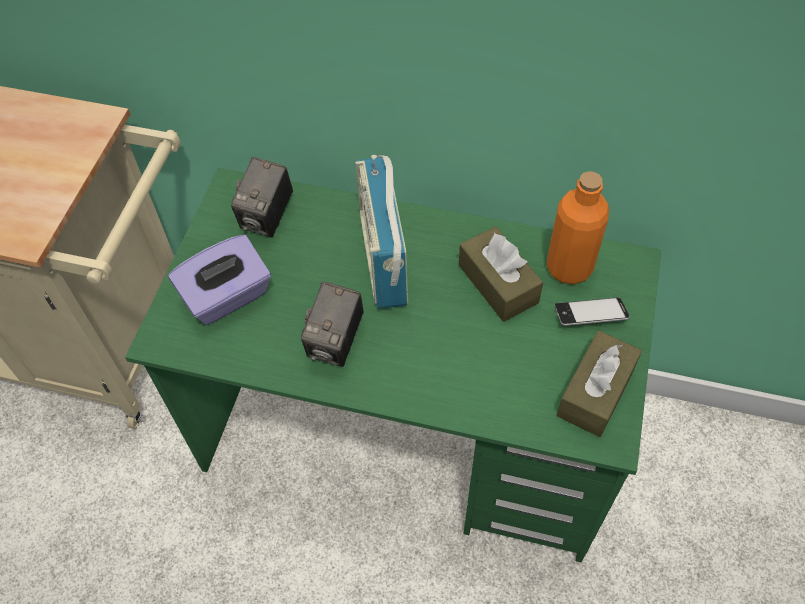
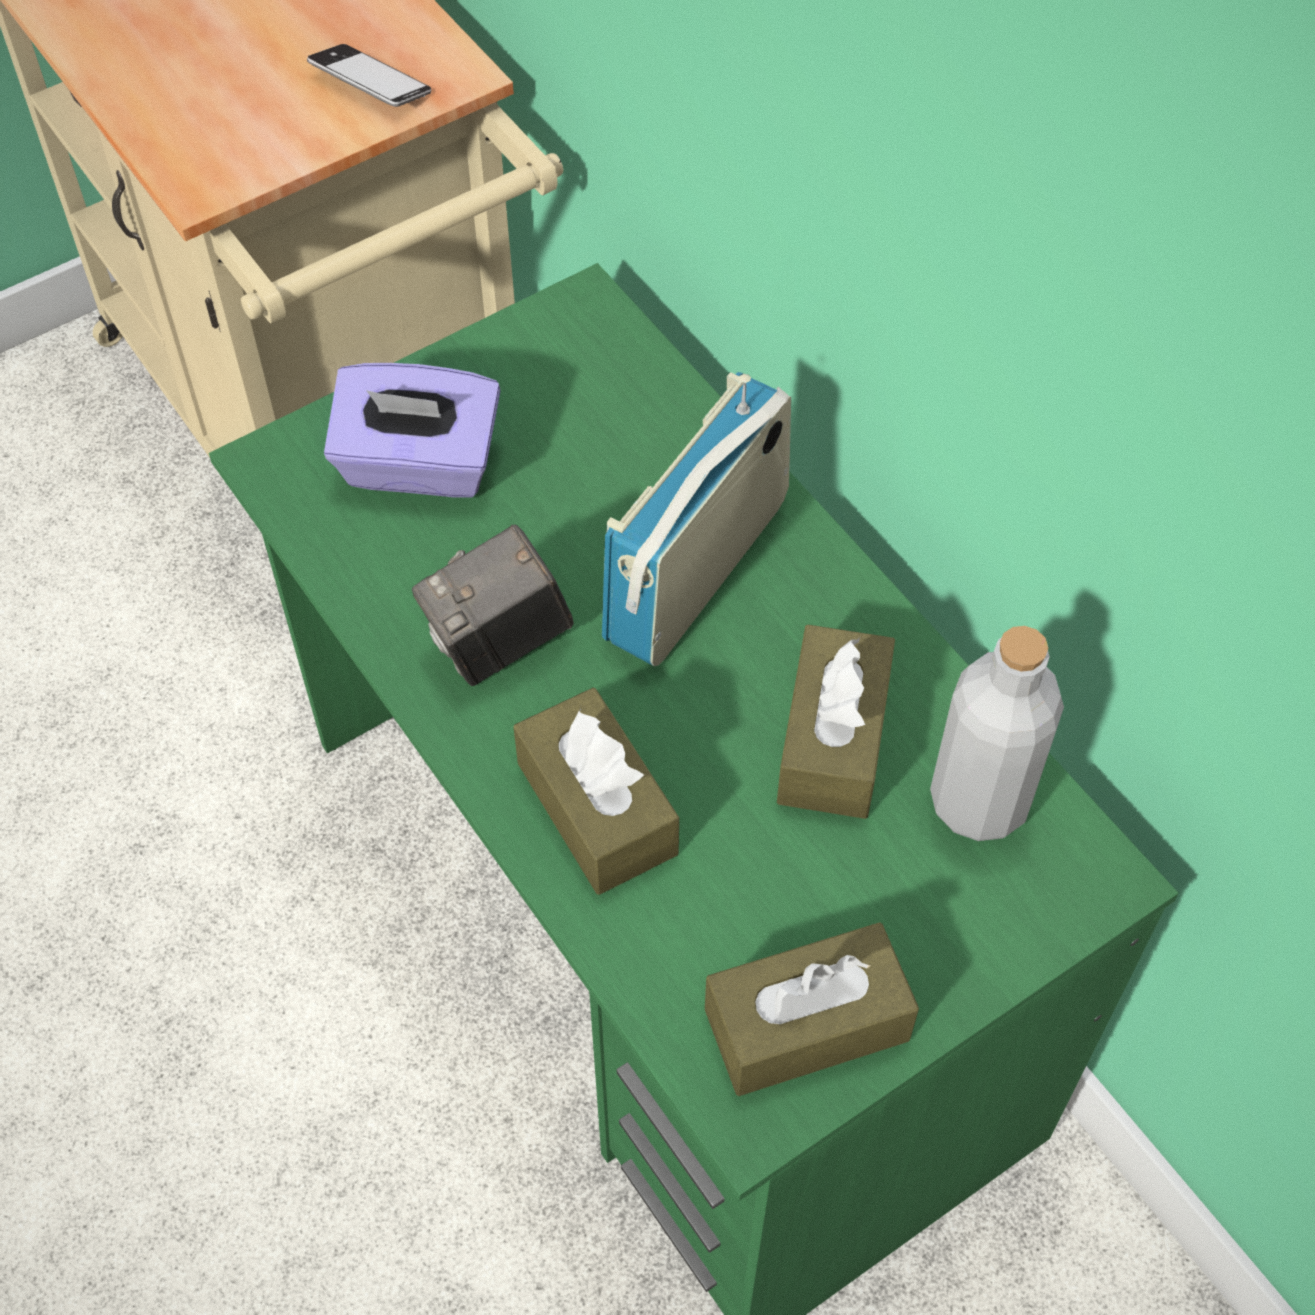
camera: 40 degrees right, 0 degrees up
(267, 217) = (591, 387): camera -> none
(440, 375) = (597, 808): none -> brown tissue box
(569, 267) = (979, 801): orange bottle -> grey bottle
(590, 315) = (930, 902): phone -> phone (370, 84)

